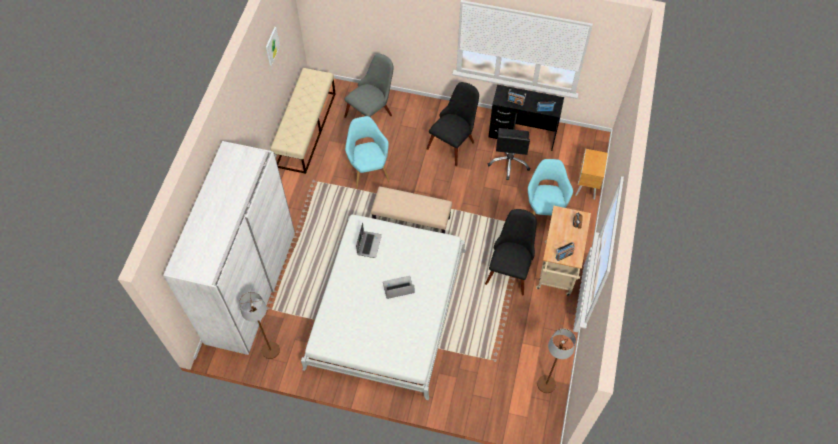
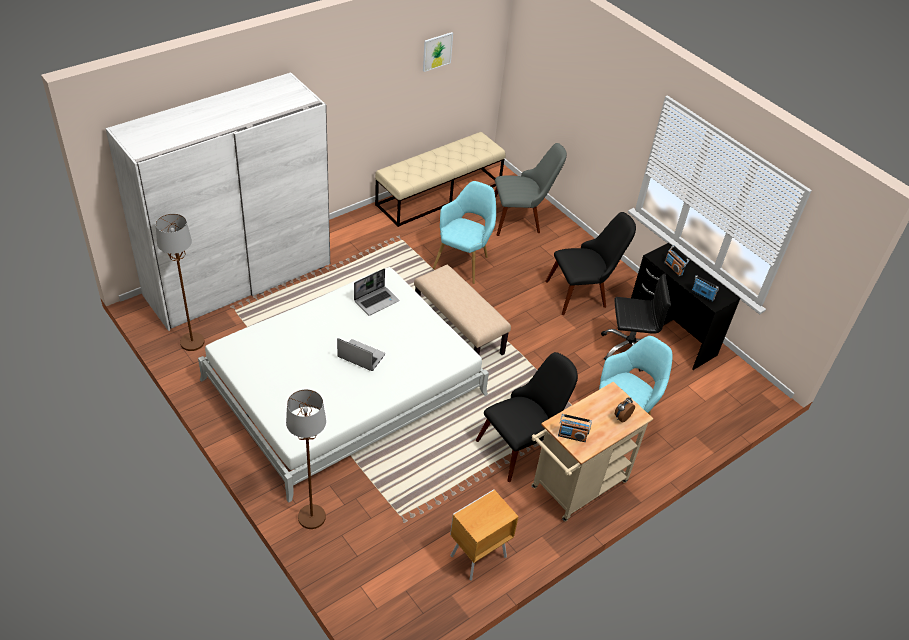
camera: 35 degrees right, 15 degrees down
(509, 162) = (628, 348): black office chair -> black office chair turned 135 degrees counterclockwise
(546, 384) = (437, 592): brown floor lamp -> brown floor lamp (311, 517)
(586, 187) = (701, 430): brown nightstand -> brown nightstand (477, 556)

